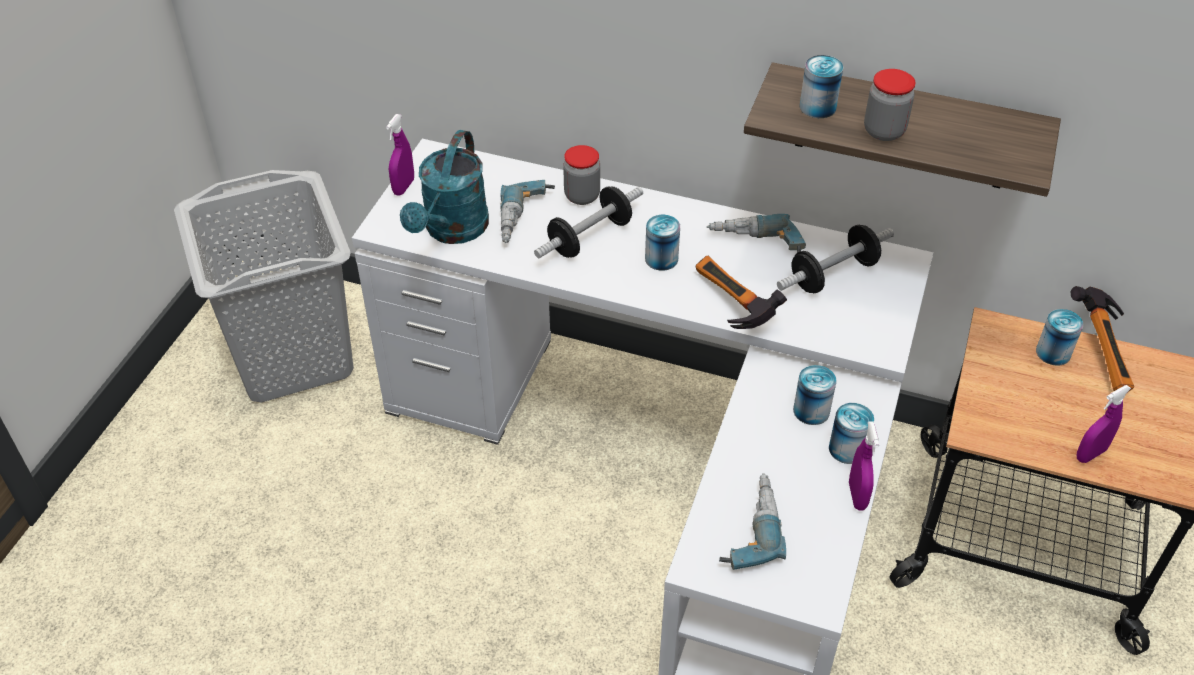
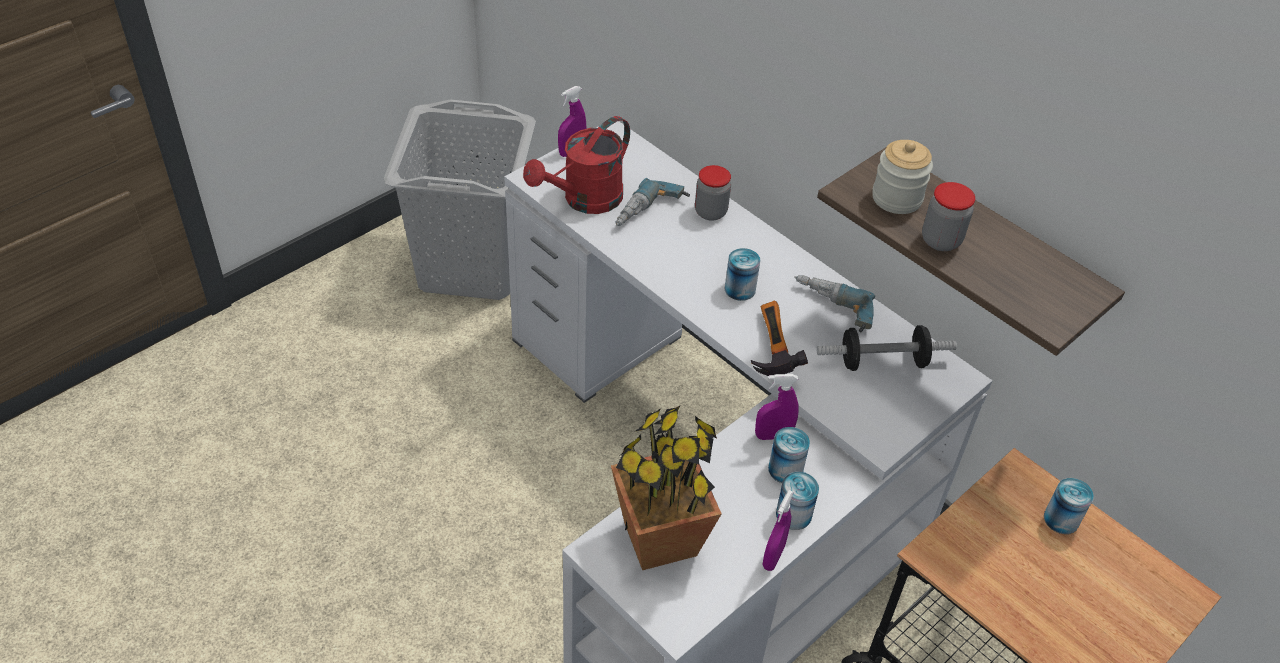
camera: 25 degrees right, 0 degrees up
(452, 231) = (585, 200): turquoise watering can -> red watering can
(590, 237) = (692, 248): dumbbell -> none
(747, 527) = (659, 538): power drill -> potted plant
(817, 107) = (896, 198): can -> jar
(1090, 454) = (1030, 623): purple spray bottle -> purple spray bottle (773, 436)
(1107, 352) = (1116, 542): hammer -> none

